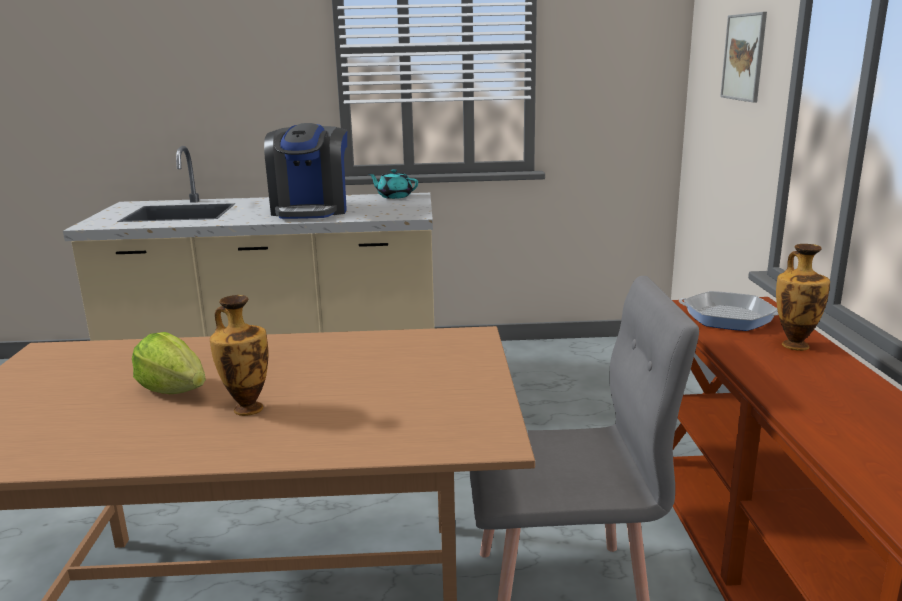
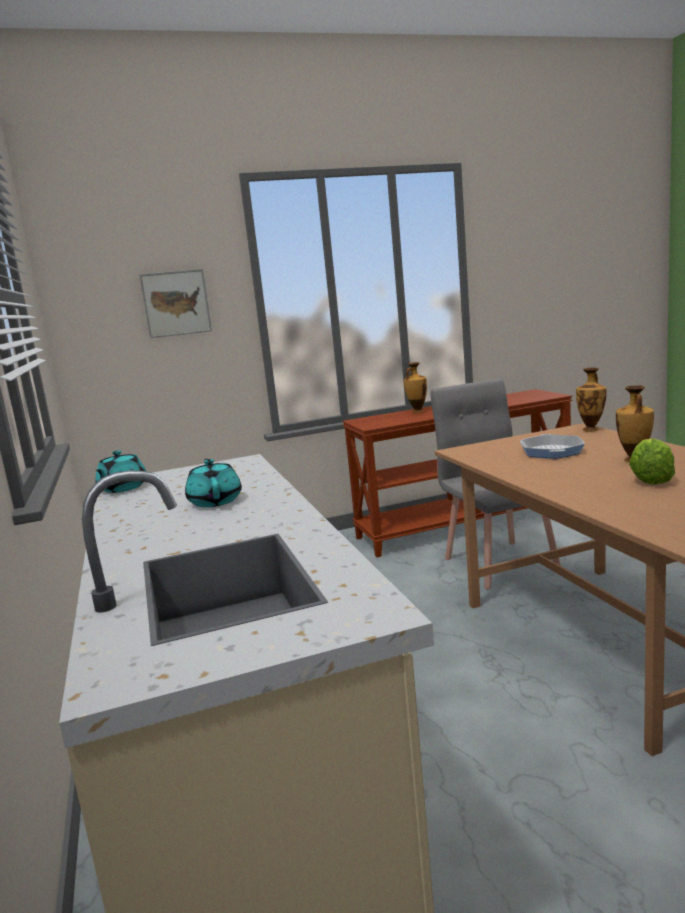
camera: 105 degrees left, 5 degrees down
(311, 210) = (215, 501): coffee machine -> turquoise teapot
(466, 446) = (591, 429): none -> vase
(728, 317) = (387, 420): frying pan -> frying pan (551, 451)

